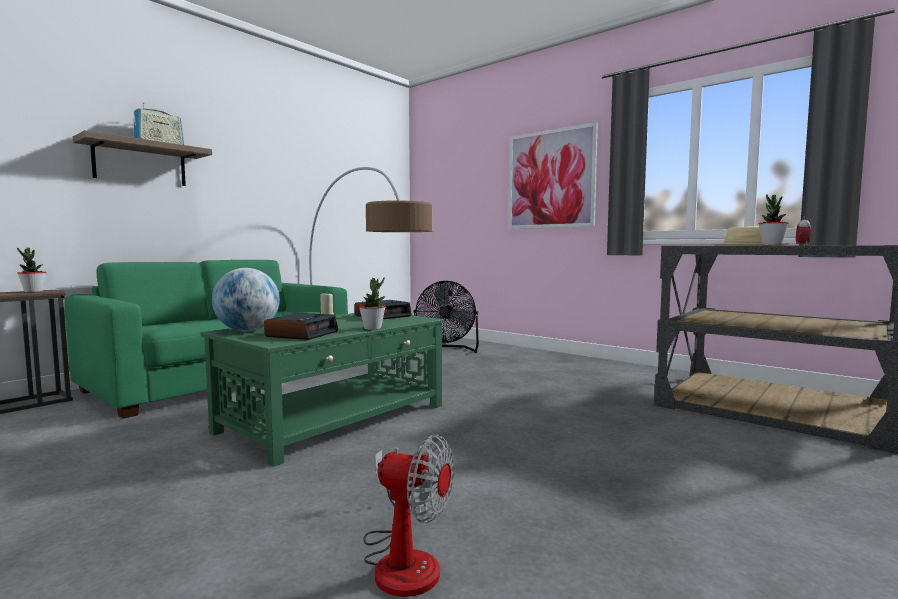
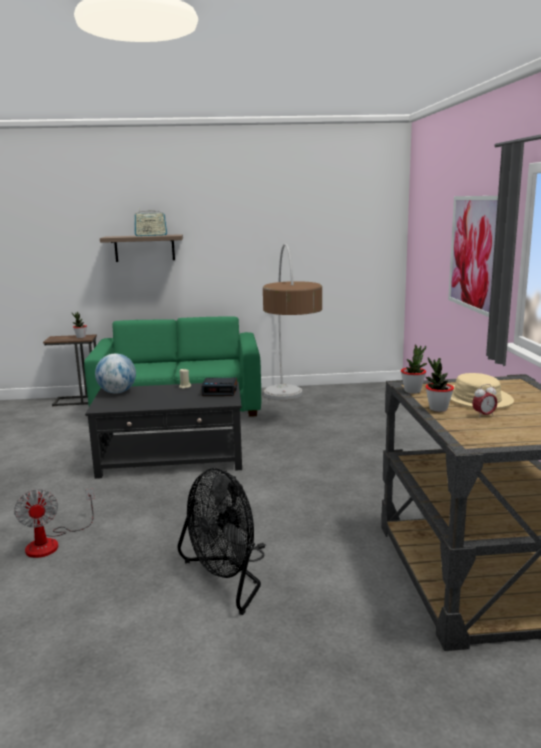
camera: 45 degrees right, 10 degrees up
(302, 334) = (128, 403): alarm clock -> none
(336, 418) = (172, 458): green coffee table -> black coffee table
(372, 328) = (172, 406): potted plant -> potted plant (412, 391)
(444, 349) = (372, 413): black fan -> black fan (229, 576)

